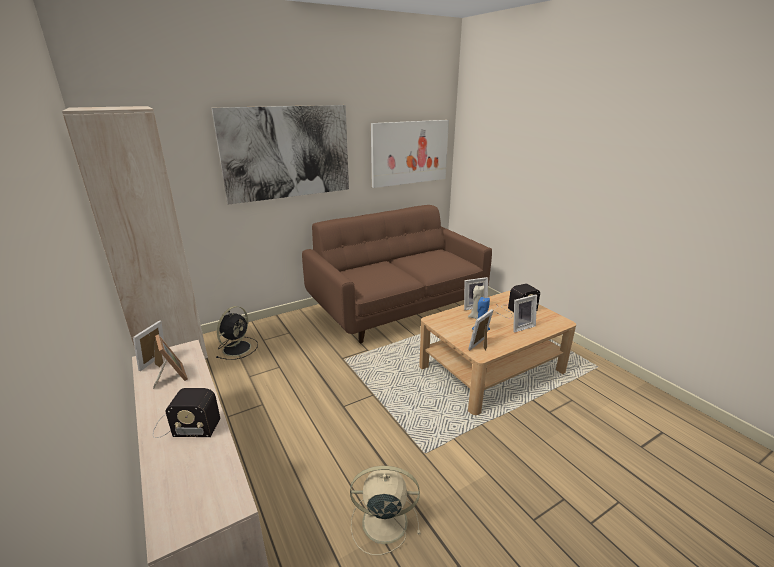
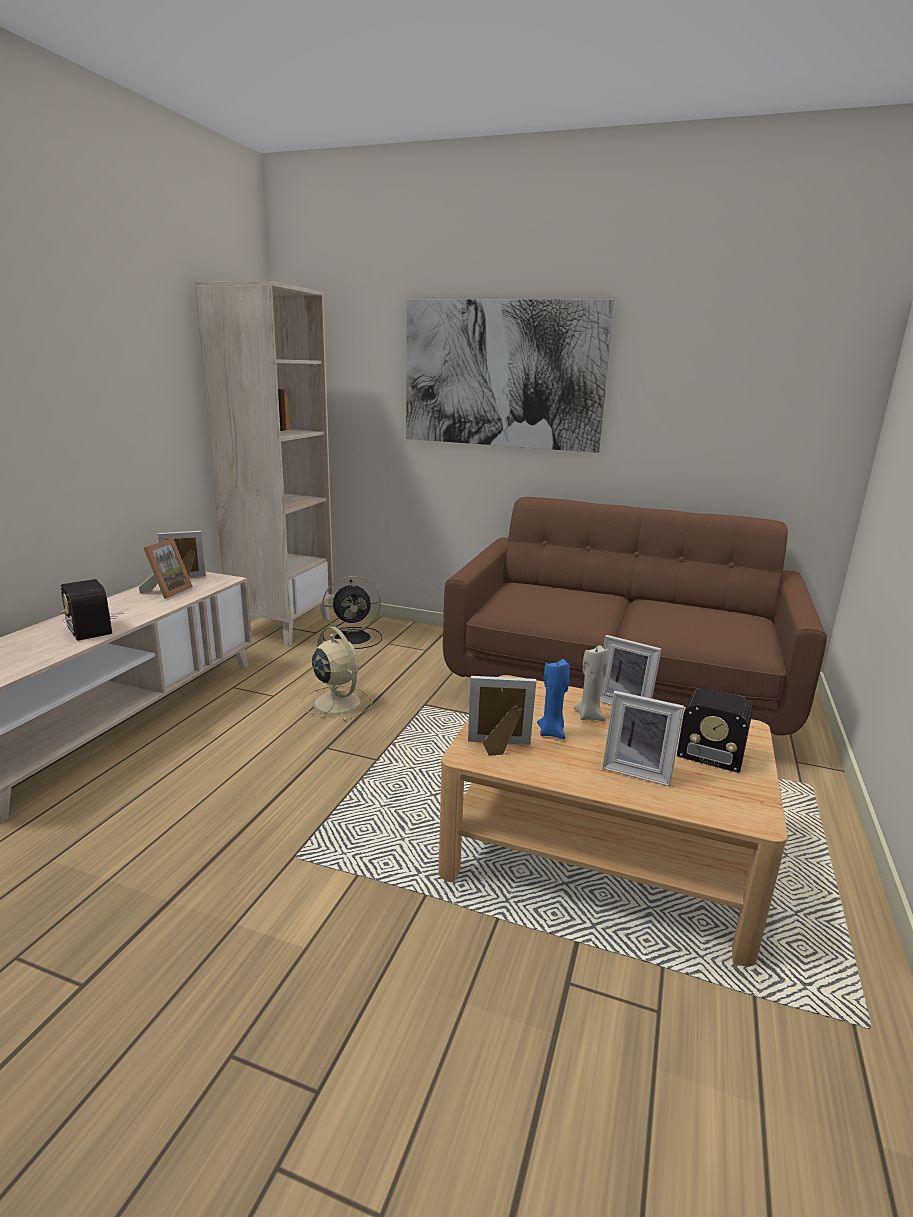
camera: 50 degrees right, 5 degrees down
(382, 522) = (132, 871): beige fan -> beige fan (336, 702)
(409, 152) = (752, 403): picture -> none

